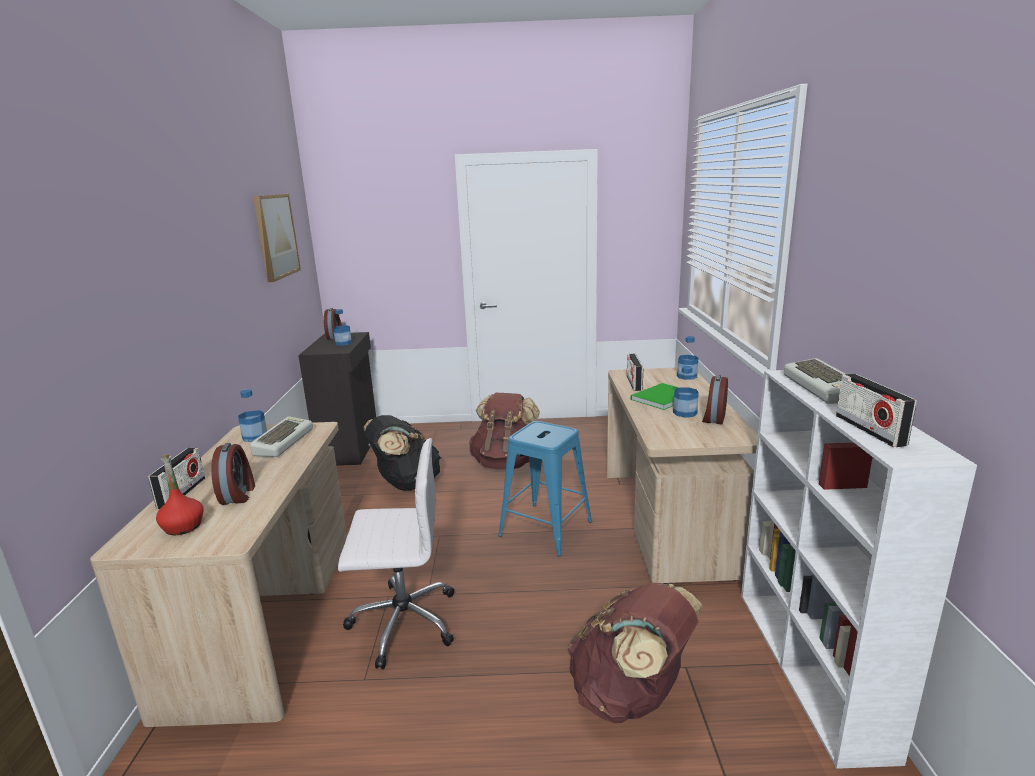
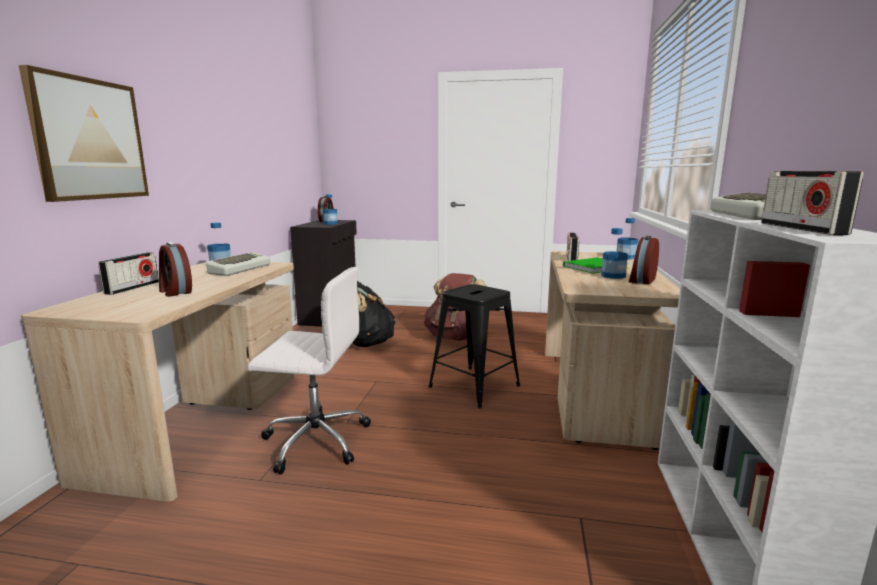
camera: 10 degrees right, 5 degrees down
(183, 527) = (112, 304): red bottle -> none
(238, 494) = (175, 292): alarm clock -> alarm clock turned 135 degrees clockwise
(275, 236) = (280, 124): picture -> picture (89, 139)
(546, 529) = (474, 386): blue stool -> black stool
(630, 695) = (512, 535): brown backpack -> none

